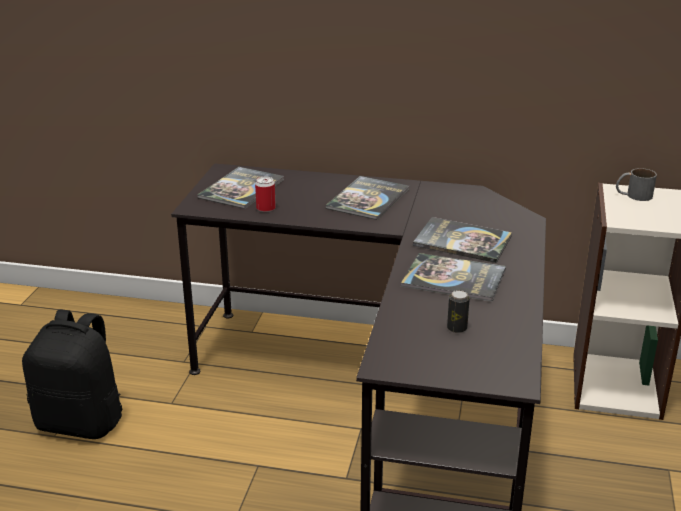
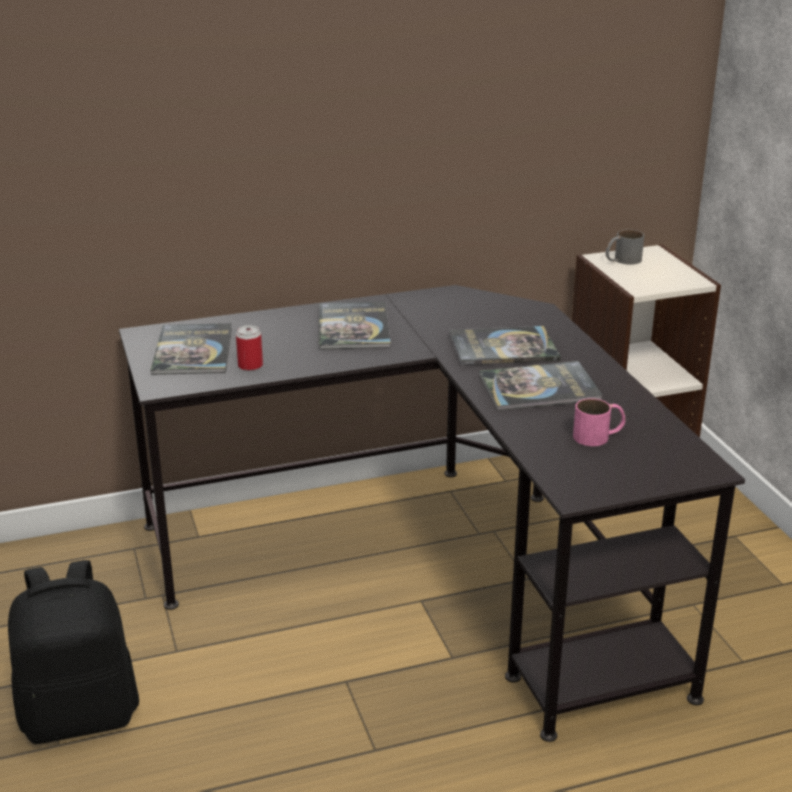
camera: 30 degrees left, 0 degrees up
(457, 328) = (599, 436): can -> pink mug

